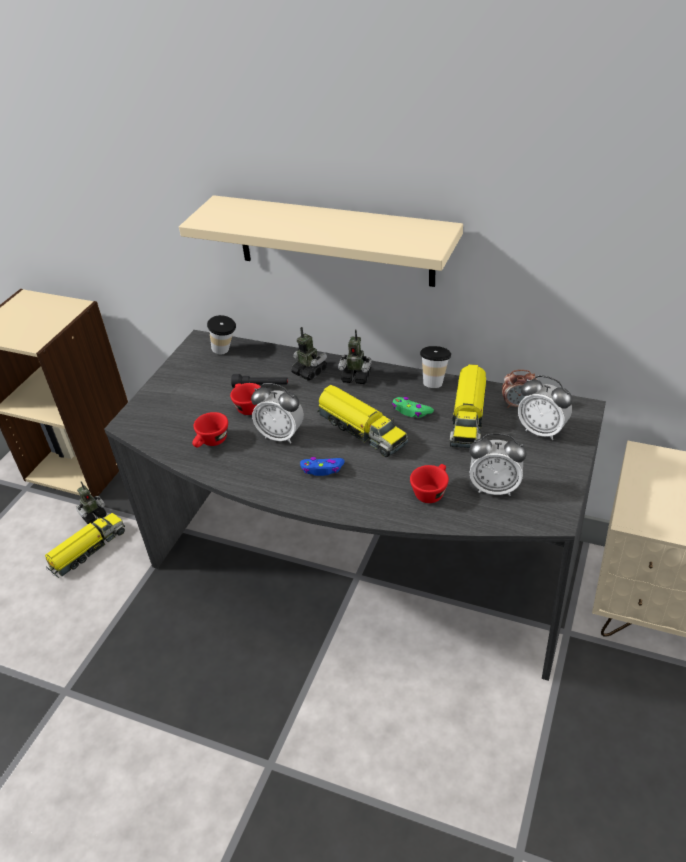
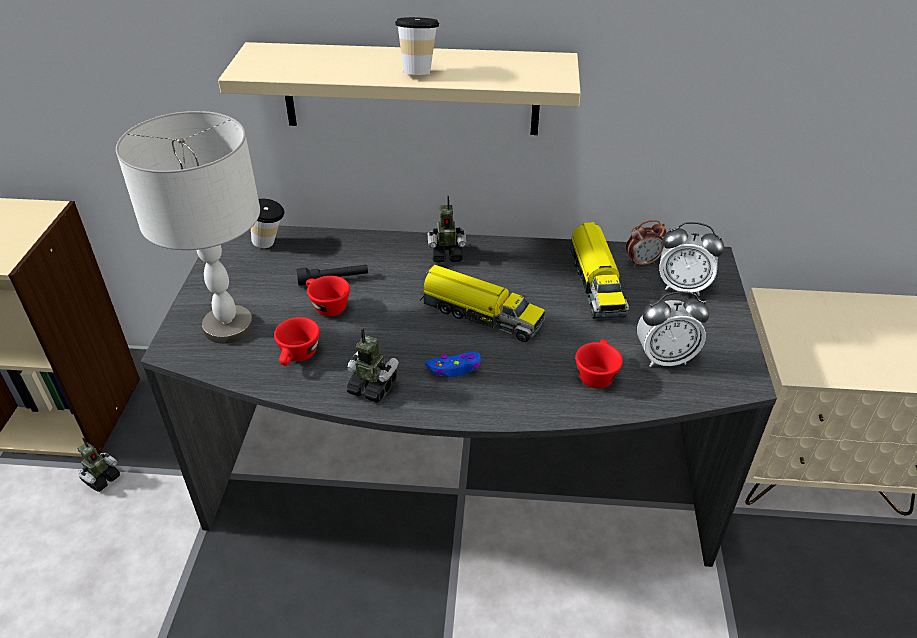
camera: 20 degrees left, 0 degrees up
(87, 550) = (105, 525): toy truck -> none
(171, 412) = (227, 327): none -> grey table lamp
(281, 435) = (385, 335): alarm clock -> none
(309, 372) = (387, 256): toy robot -> toy robot (372, 387)
(411, 411) = (529, 285): green game controller -> none
(435, 381) = (539, 248): cup -> cup (418, 71)

